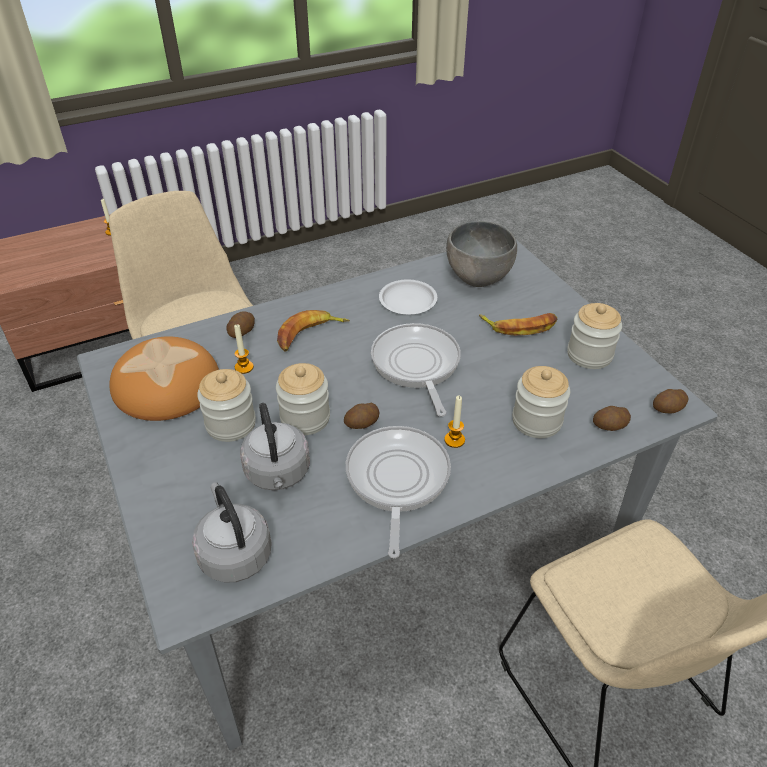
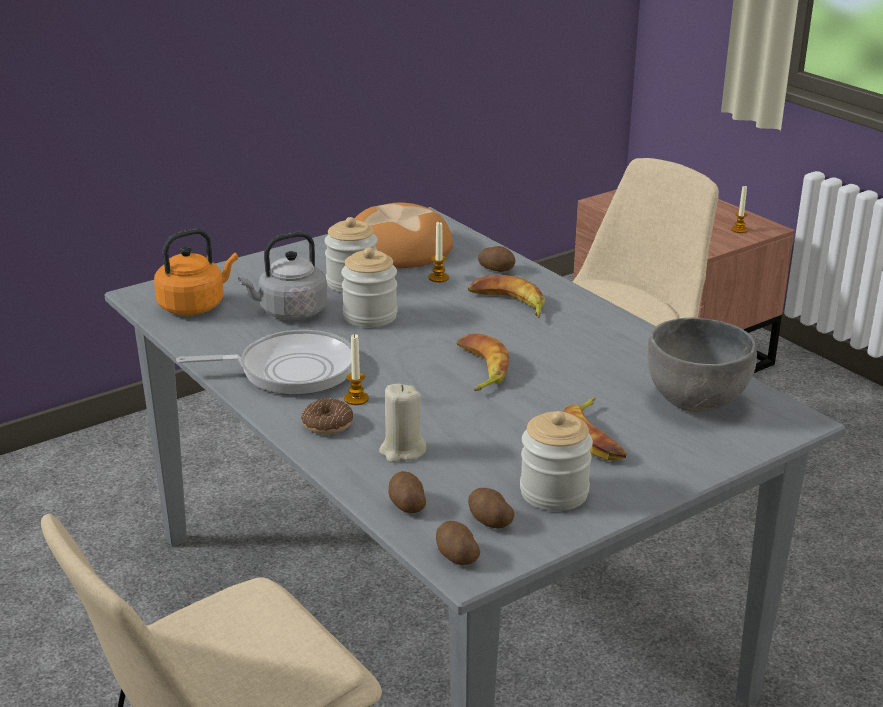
camera: 80 degrees right, 15 degrees down
(234, 553) = (195, 305): grey kettle -> orange kettle
(362, 424) = (369, 346): potato -> potato (489, 521)
(407, 301) = (607, 355): white plate -> none
(416, 365) = (479, 369): frying pan -> banana
(494, 461) = (327, 424): none -> donut
(536, 421) = (402, 451): jar -> beige candle

